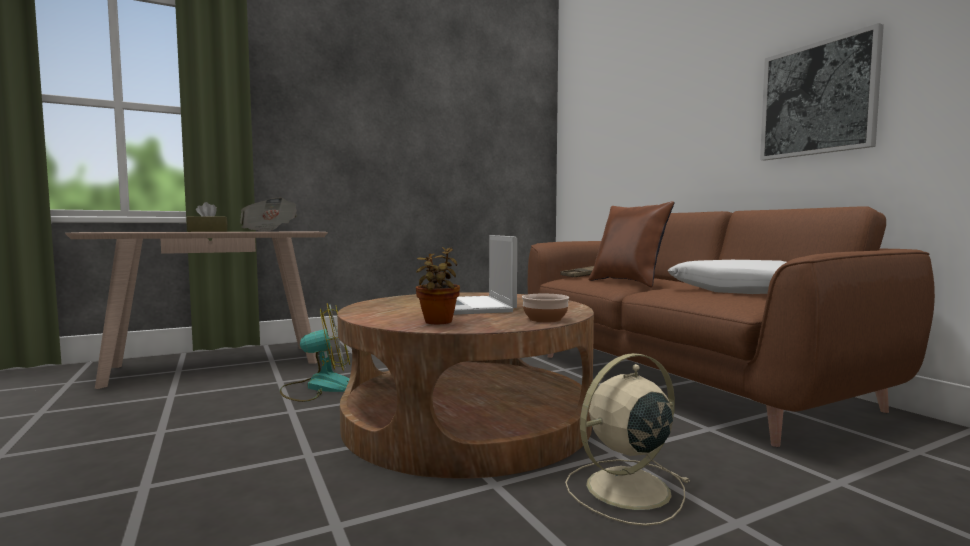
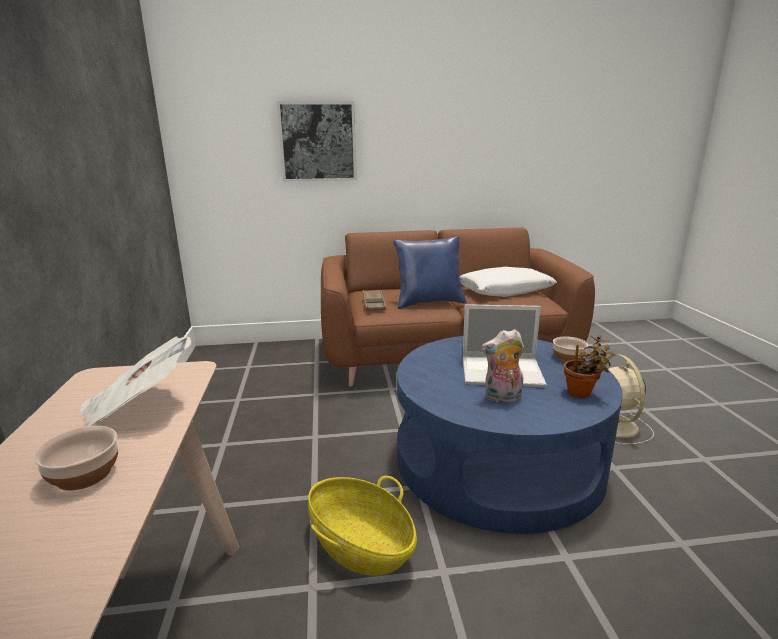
camera: 70 degrees left, 15 degrees up
(207, 231) = (84, 474): brown tissue box -> bowl
(319, 387) = (361, 546): fan -> basket
(406, 308) = (502, 398): none -> plush toy
(467, 419) = (498, 458): brown coffee table -> blue coffee table
(629, 283) = (429, 303): brown pillow -> blue pillow
(818, 99) = (475, 152): picture -> picture (318, 142)

